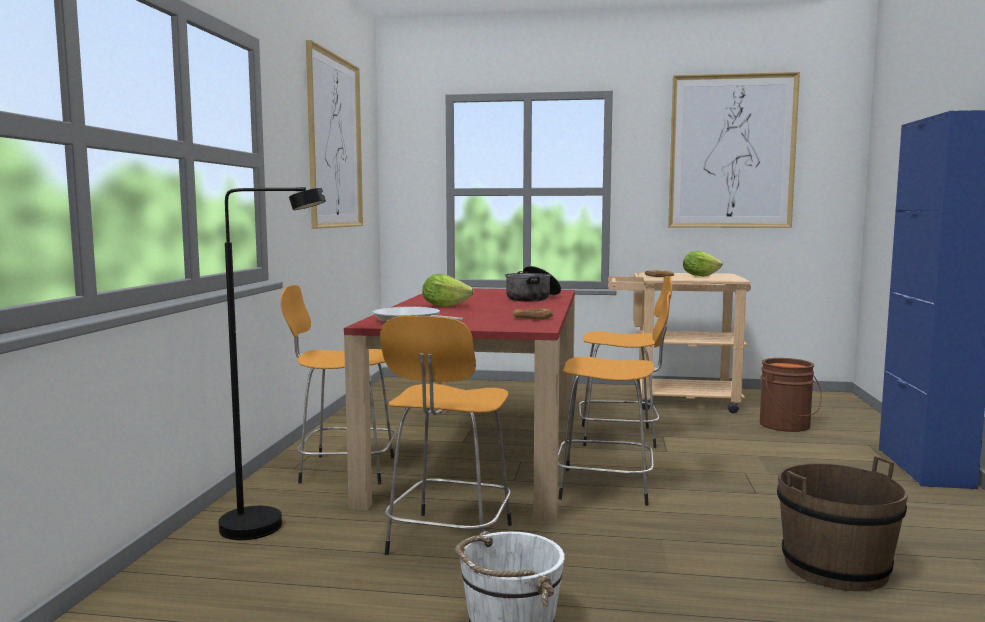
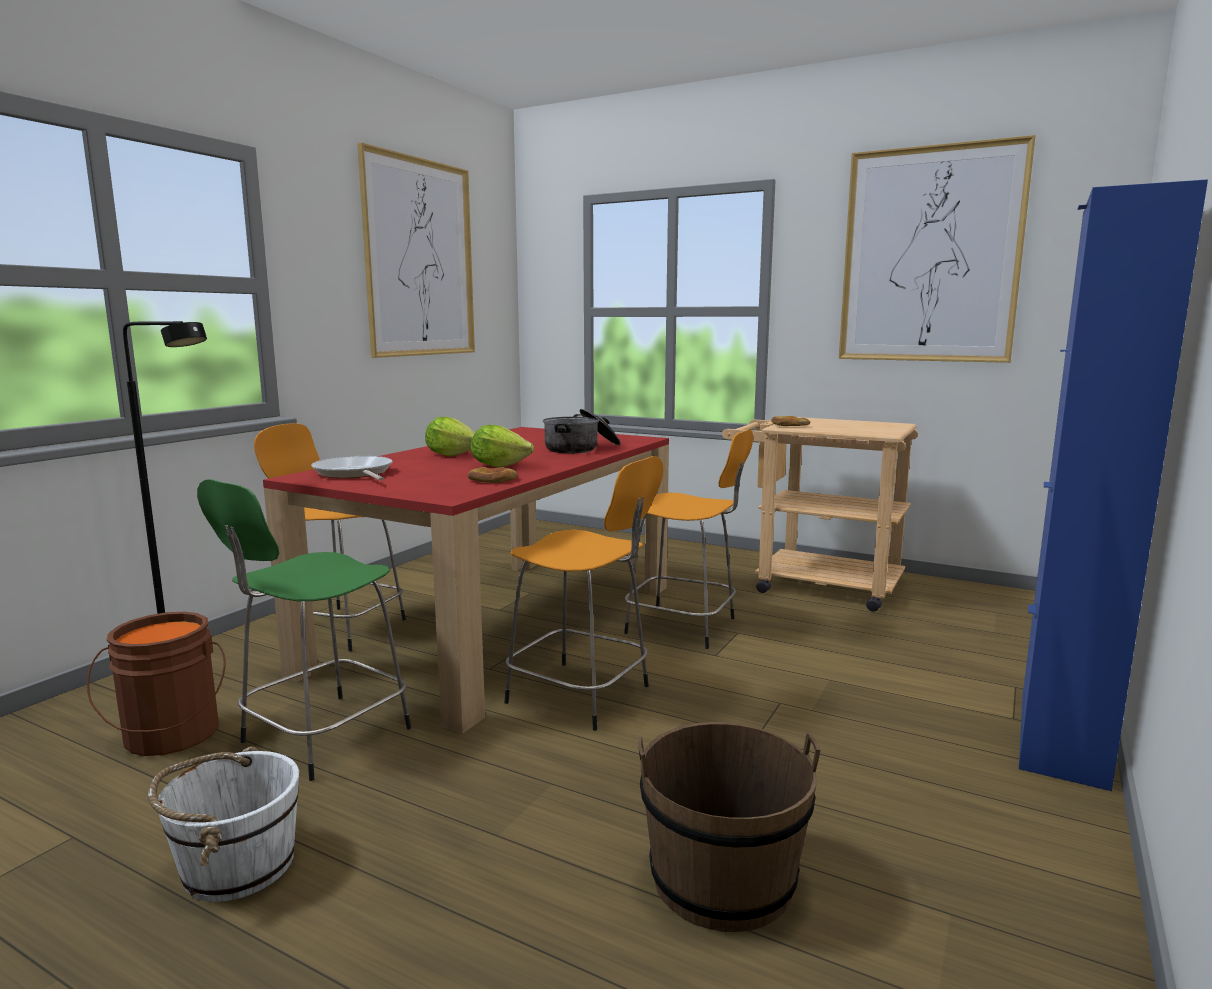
camera: 20 degrees right, 5 degrees up
(449, 541) = (321, 737): orange stool -> green stool
(699, 276) = (851, 426): lettuce -> lettuce (499, 465)
(786, 426) = (925, 639): brown bucket -> brown bucket (170, 736)

